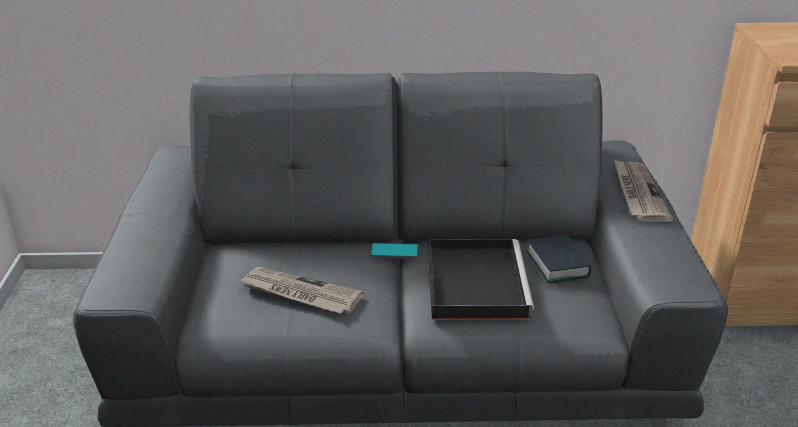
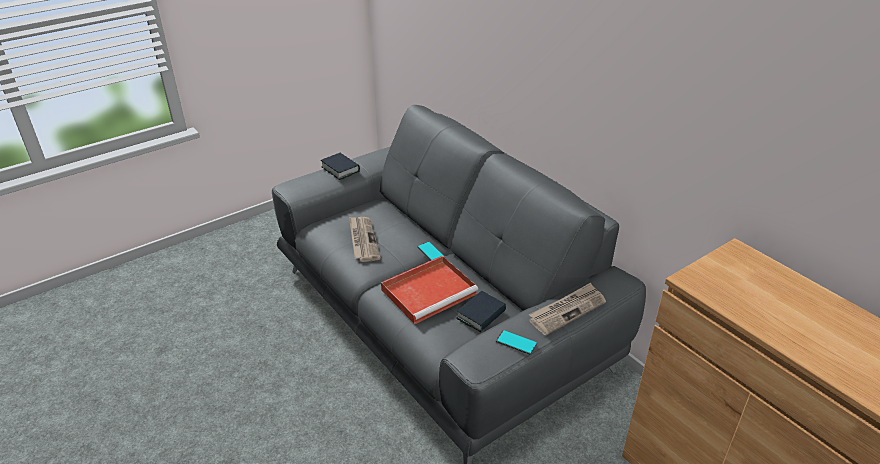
camera: 55 degrees right, 5 degrees up
(140, 231) = (340, 169): none -> book
(474, 282) = (430, 291): black tray -> red tray
(669, 243) = (516, 342): none -> phone

